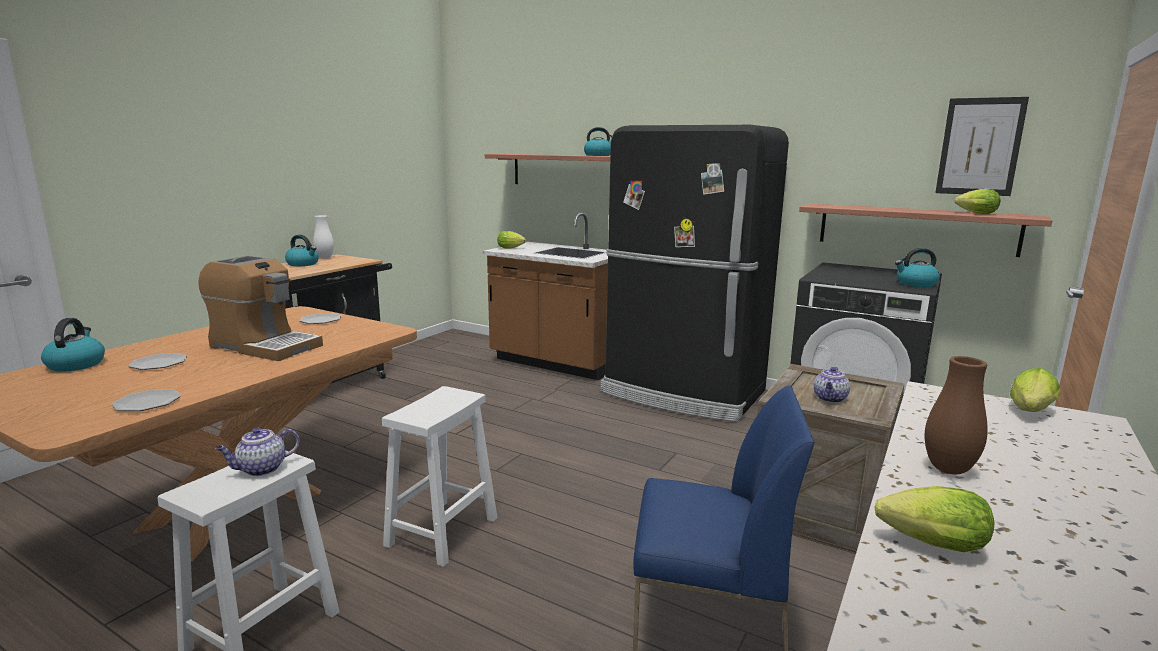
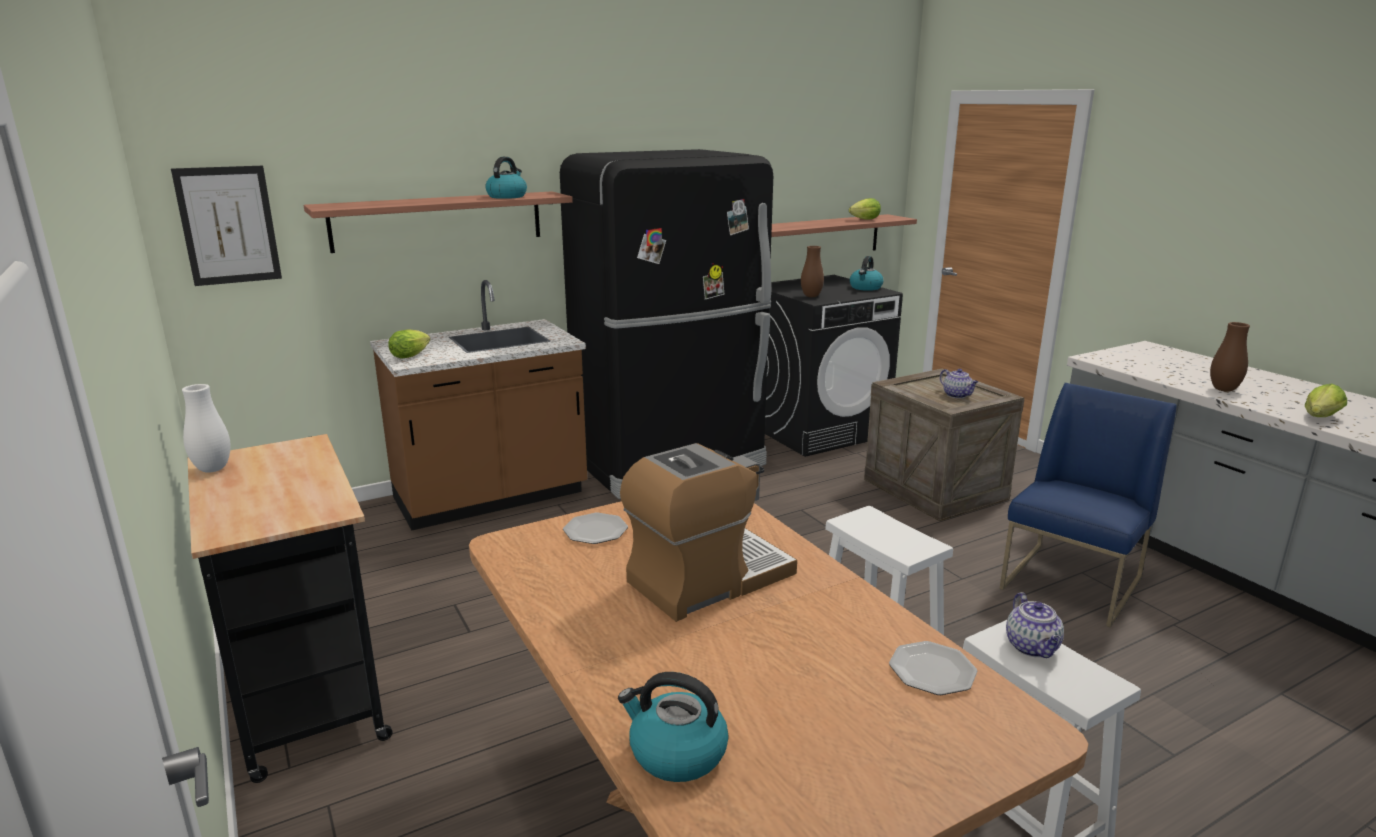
camera: 60 degrees left, 5 degrees up
(159, 363) = (735, 666): plate -> none
(303, 264) = (245, 490): kettle -> none
(829, 276) = (811, 296): none -> brown vase
(980, 147) = (848, 161): picture -> picture (228, 225)
(1030, 412) = (1135, 352): lettuce -> none

